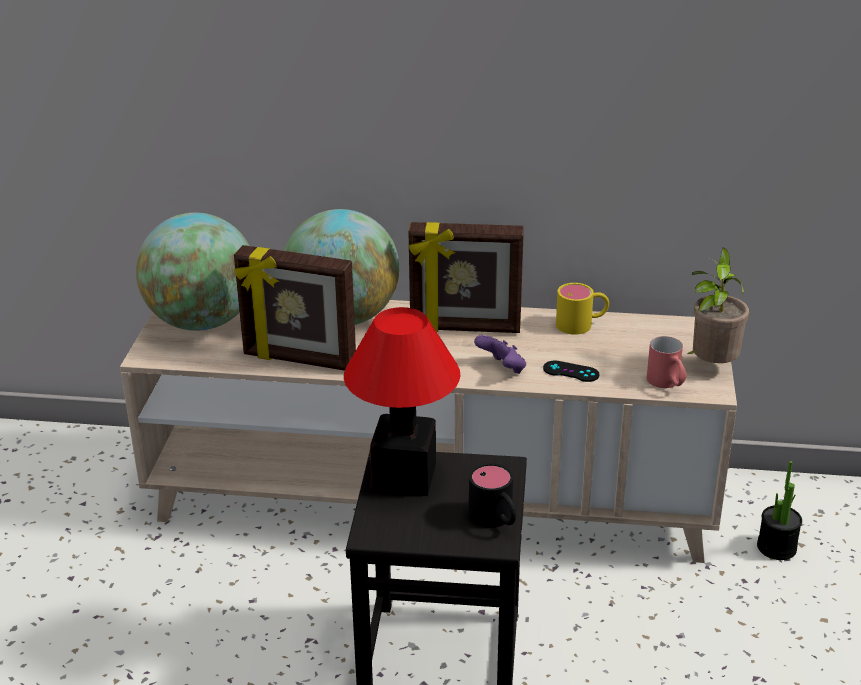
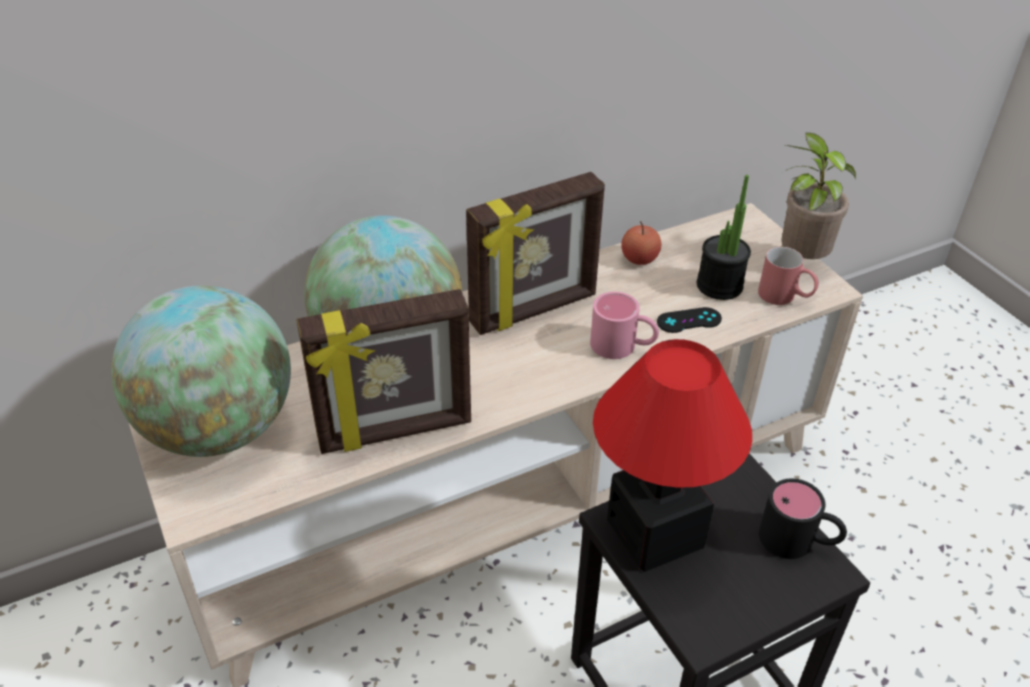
camera: 35 degrees left, 10 degrees up
(502, 369) = (623, 346): purple game controller -> pink mug
(582, 324) = (639, 259): yellow mug -> apple
(776, 547) = (838, 405): potted plant -> potted plant (719, 285)

